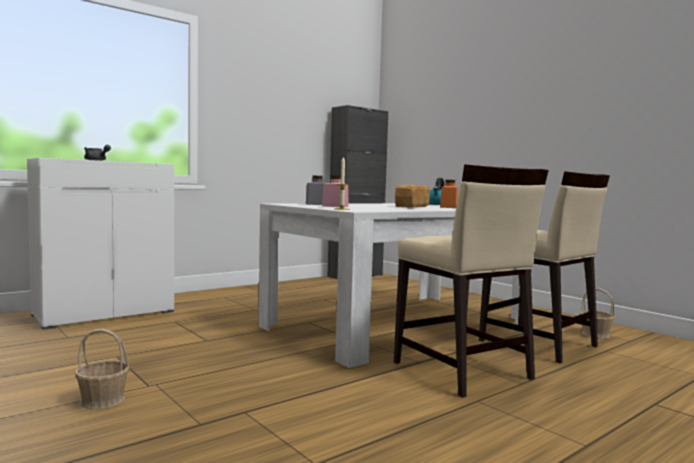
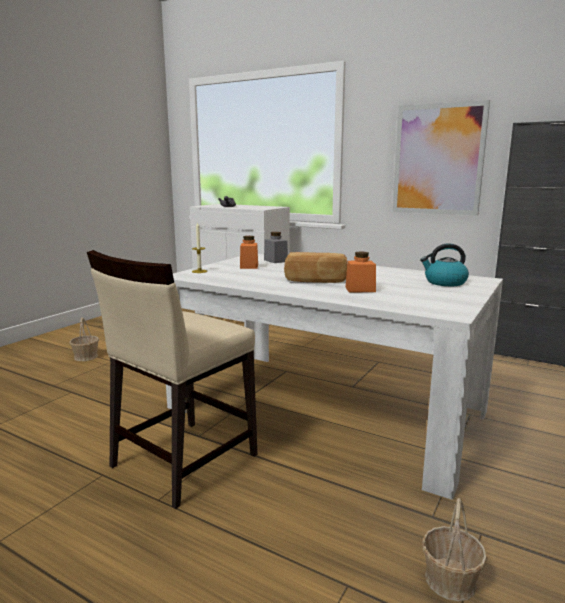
camera: 70 degrees right, 10 degrees up
(283, 126) = (438, 159): none -> picture
(335, 206) = (249, 266): pink jar -> orange jar
(538, 344) = (328, 511): beige chair -> none

